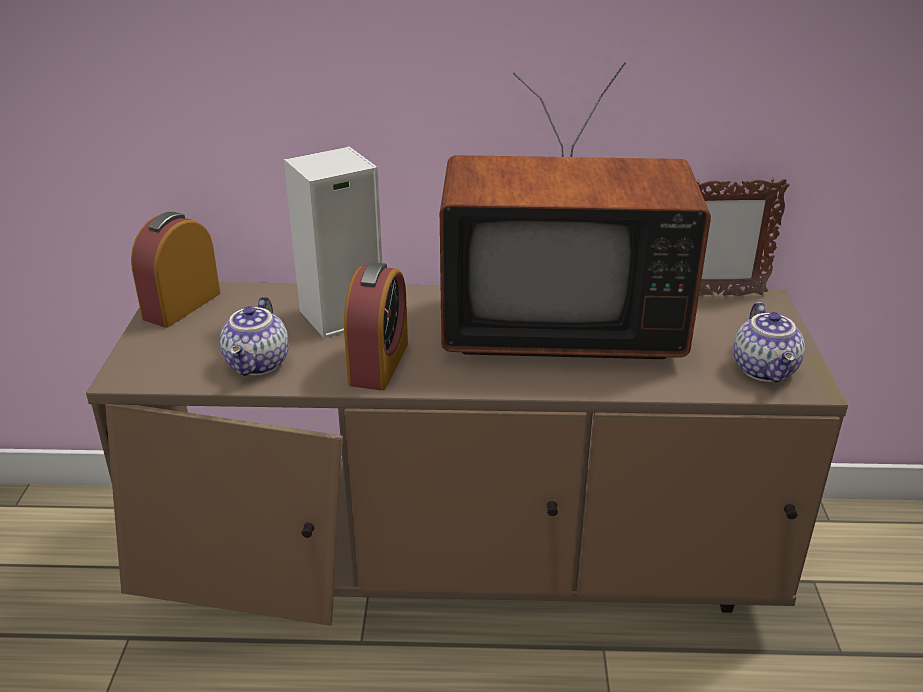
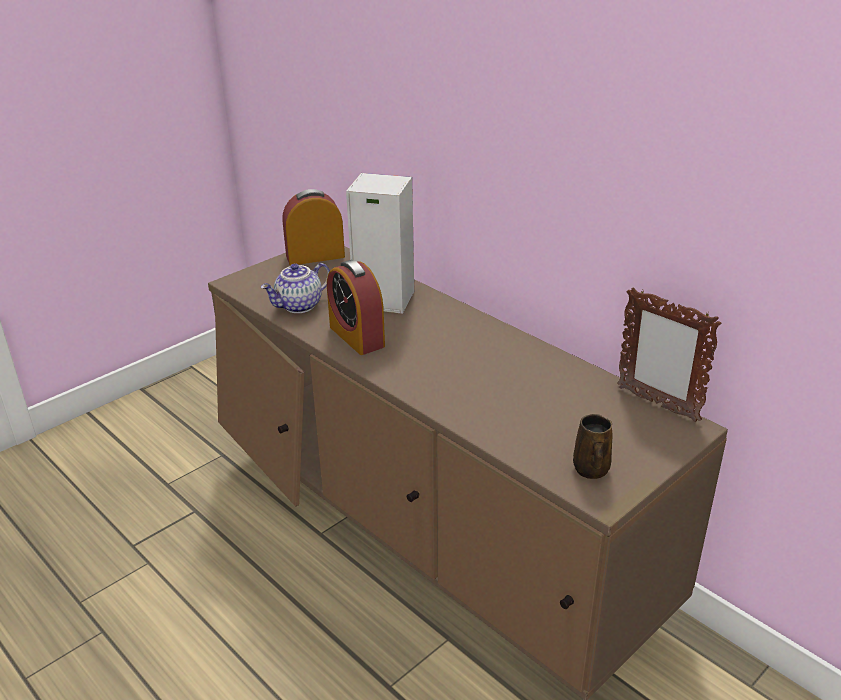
camera: 45 degrees right, 0 degrees up
(378, 364) = (357, 336): alarm clock -> alarm clock turned 90 degrees clockwise
(557, 326) = (499, 367): television -> none
(766, 370) = (591, 470): teapot -> brown mug

